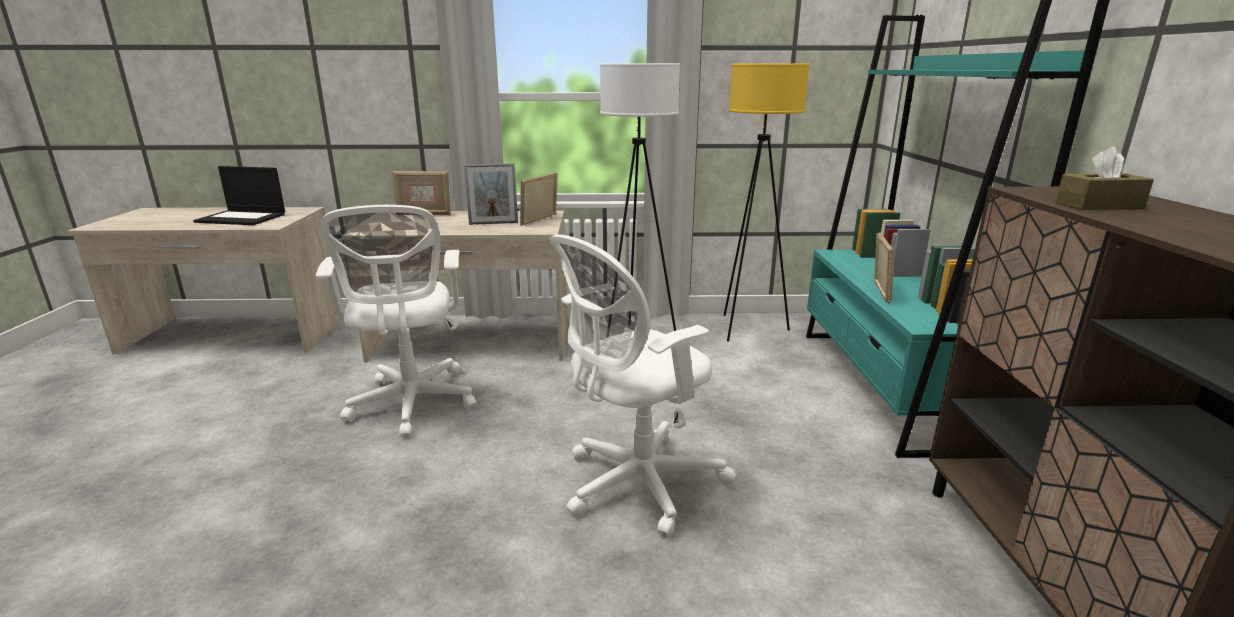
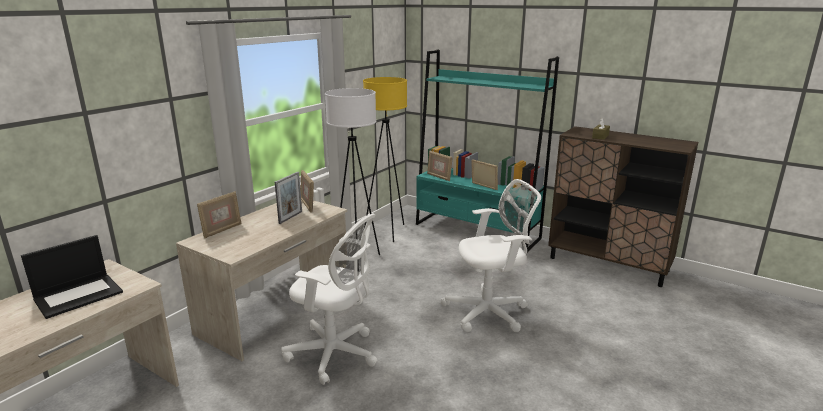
camera: 55 degrees left, 0 degrees up
(636, 485) = (490, 312): white office chair -> white office chair turned 105 degrees counterclockwise
(842, 260) = (439, 177): none -> picture frame

